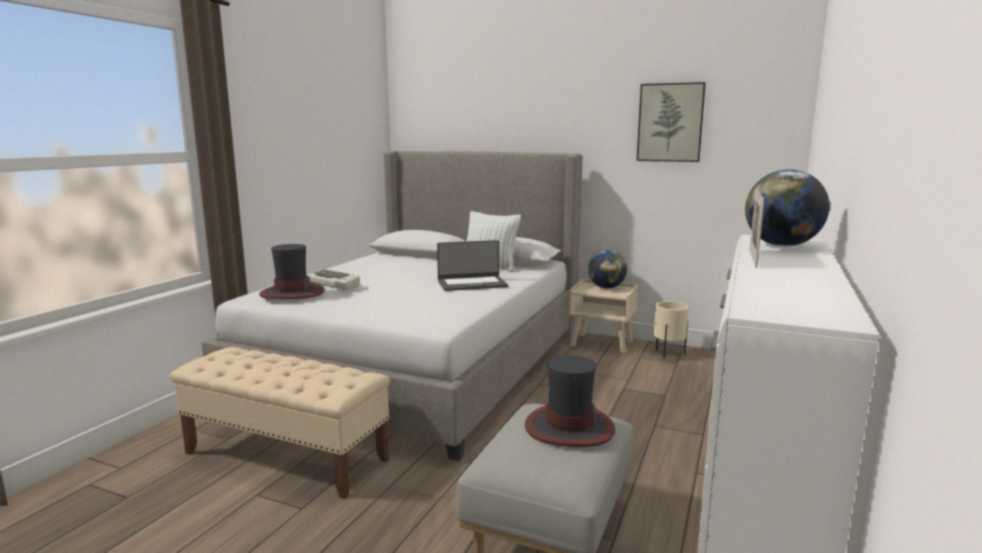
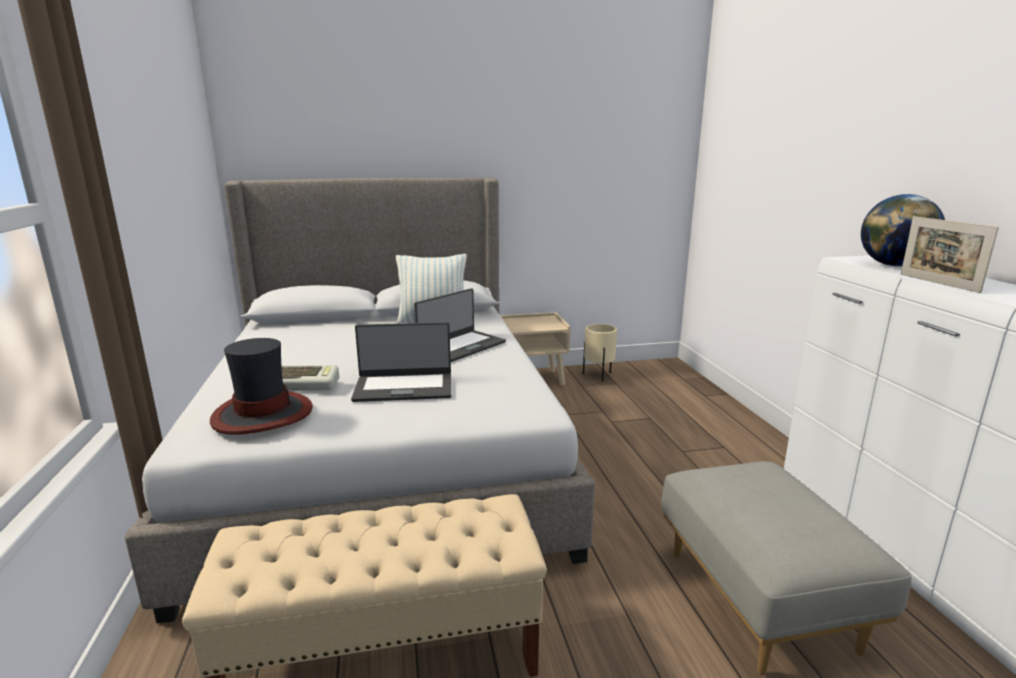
camera: 35 degrees left, 5 degrees up
(388, 297) = (404, 387): none -> laptop
(568, 427) = (765, 488): hat -> none
(606, 287) = (532, 321): globe -> none
(670, 122) = (580, 142): picture -> none

